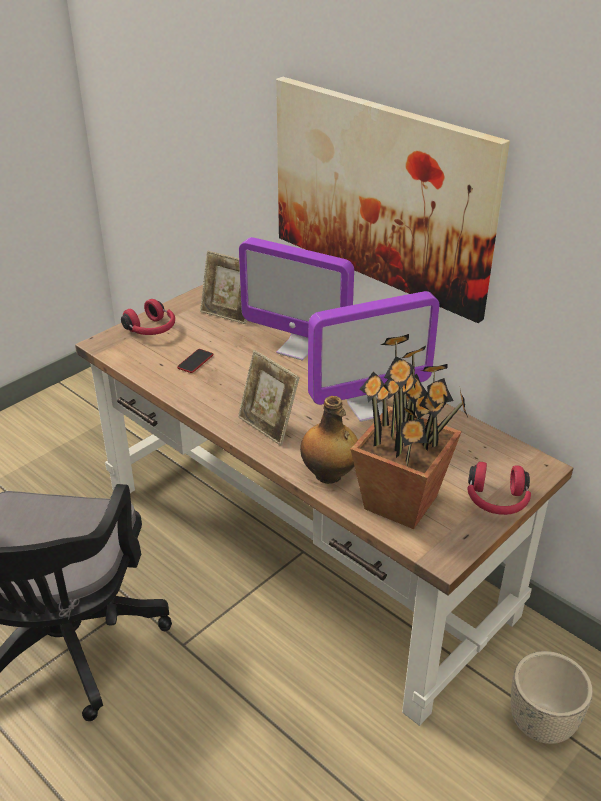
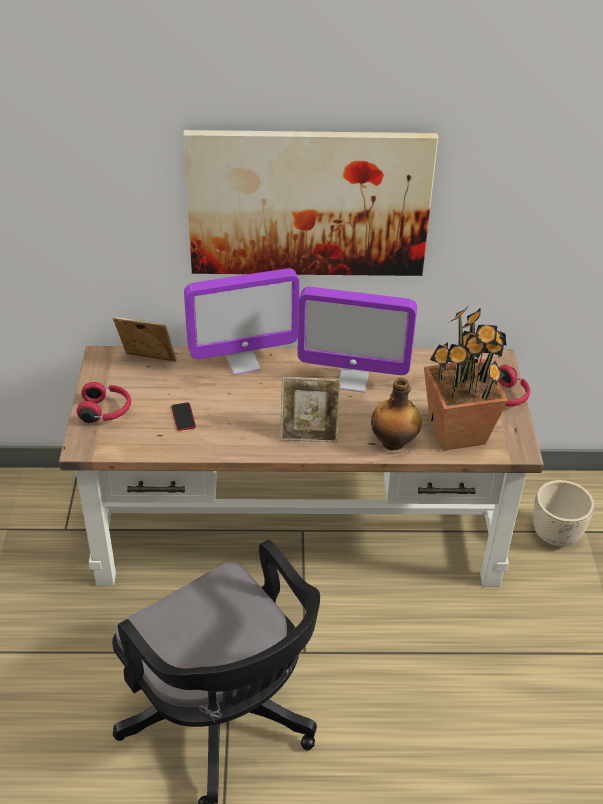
camera: 45 degrees left, 5 degrees up
(228, 313) = (147, 363): picture frame -> picture frame turned 150 degrees counterclockwise
(367, 408) = (352, 381): monitor -> monitor turned 75 degrees clockwise

